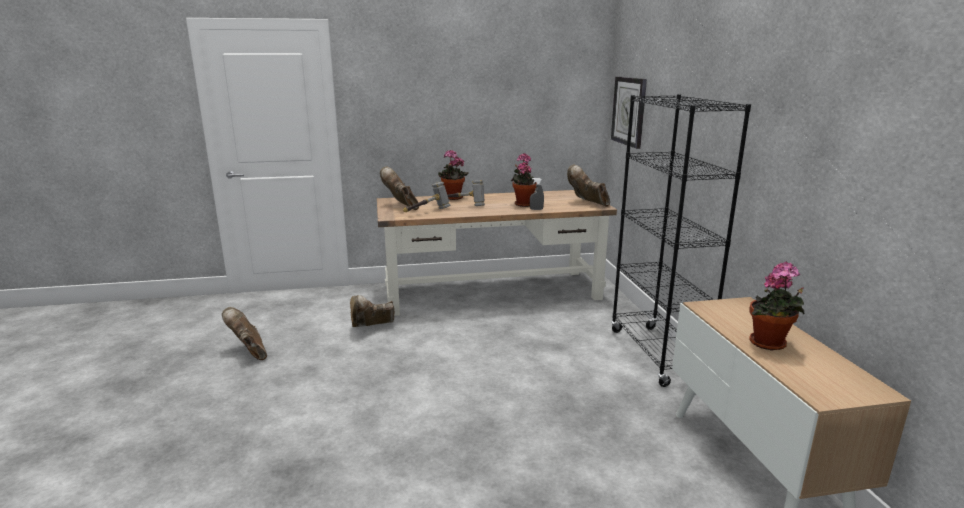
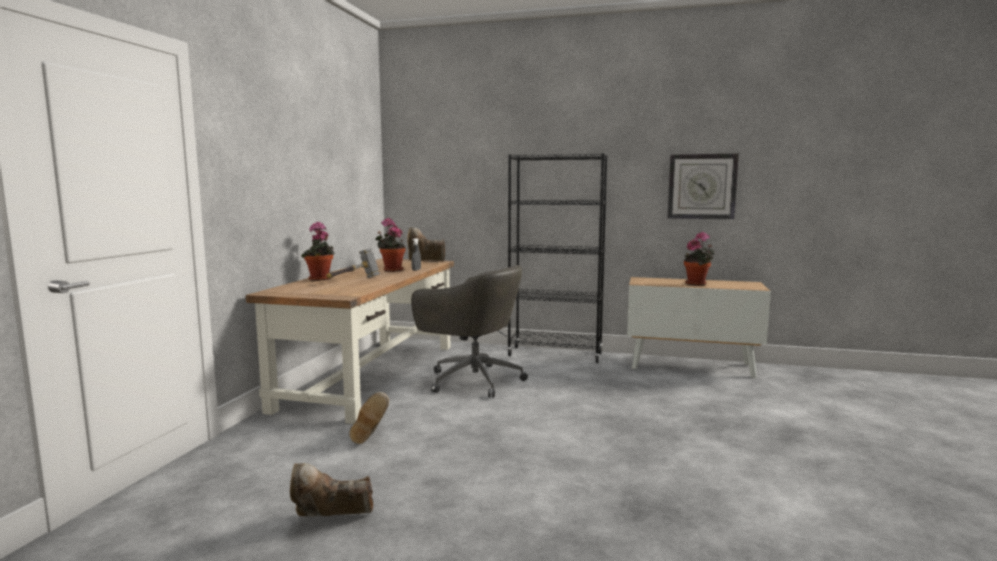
camera: 65 degrees left, 10 degrees down
(401, 206) = (310, 291): brown boot -> none
(427, 212) = (355, 288): hammer -> none
(523, 332) = (472, 380): none -> grey office chair
(629, 111) = (428, 178): wall clock -> wall clock (702, 186)

